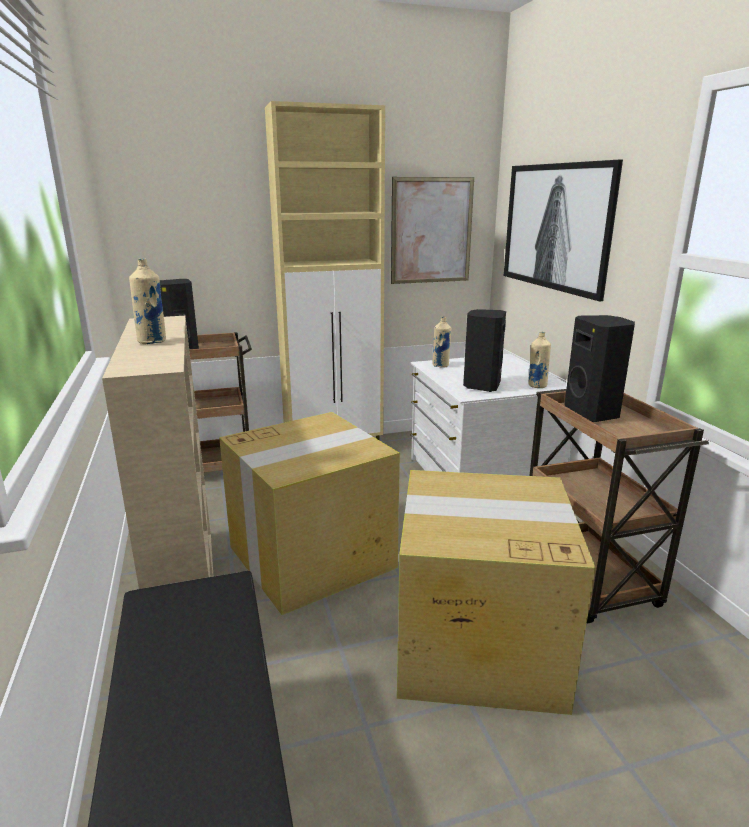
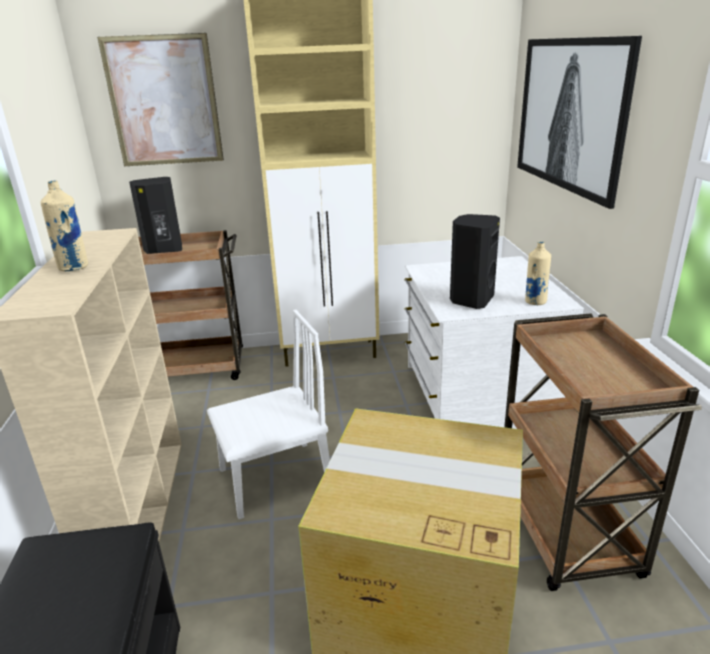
camera: 10 degrees right, 5 degrees up
(313, 556) = (274, 478): cardboard box -> white chair
(431, 231) = (438, 116): picture -> picture (164, 101)
(440, 366) = (436, 271): beige bottle -> none
(593, 413) = (574, 353): black speaker -> none

